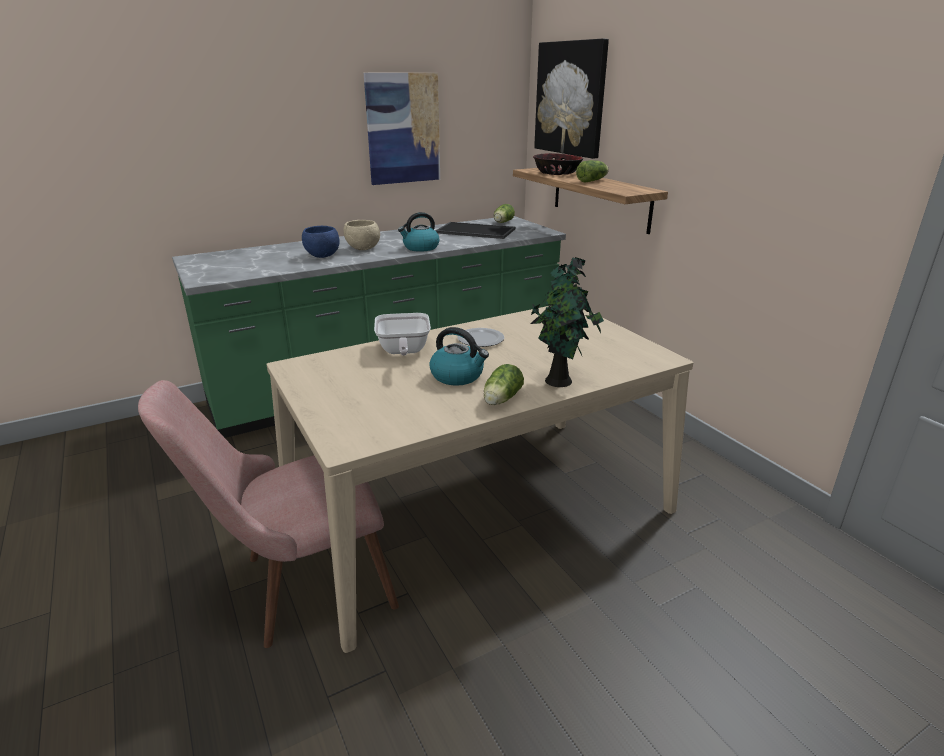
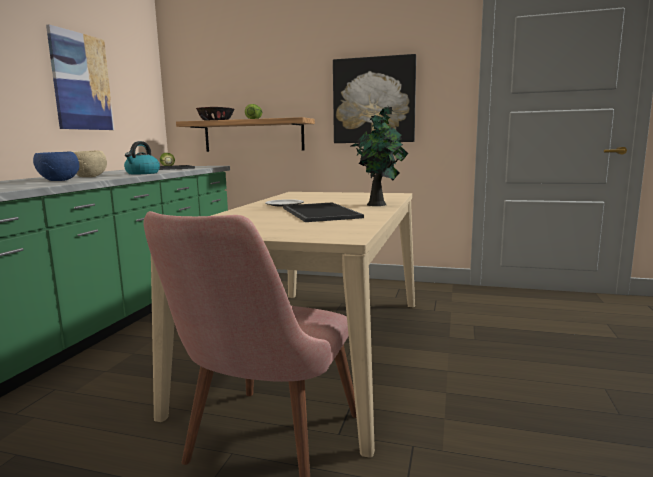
camera: 45 degrees left, 15 degrees down
(403, 352) = (248, 214): frying pan -> none
(458, 376) = (318, 212): kettle -> tray
(501, 400) = (371, 212): lettuce -> none
(571, 99) = (210, 70): picture -> picture (374, 100)

